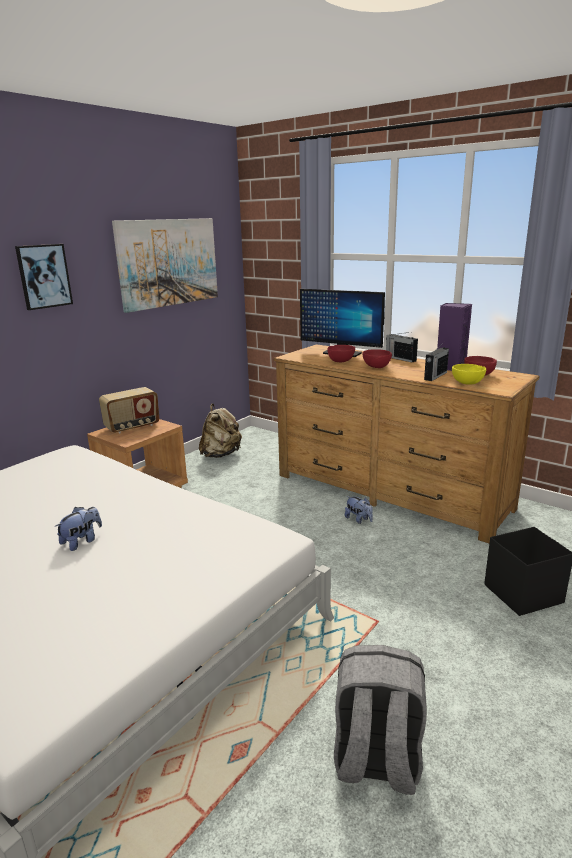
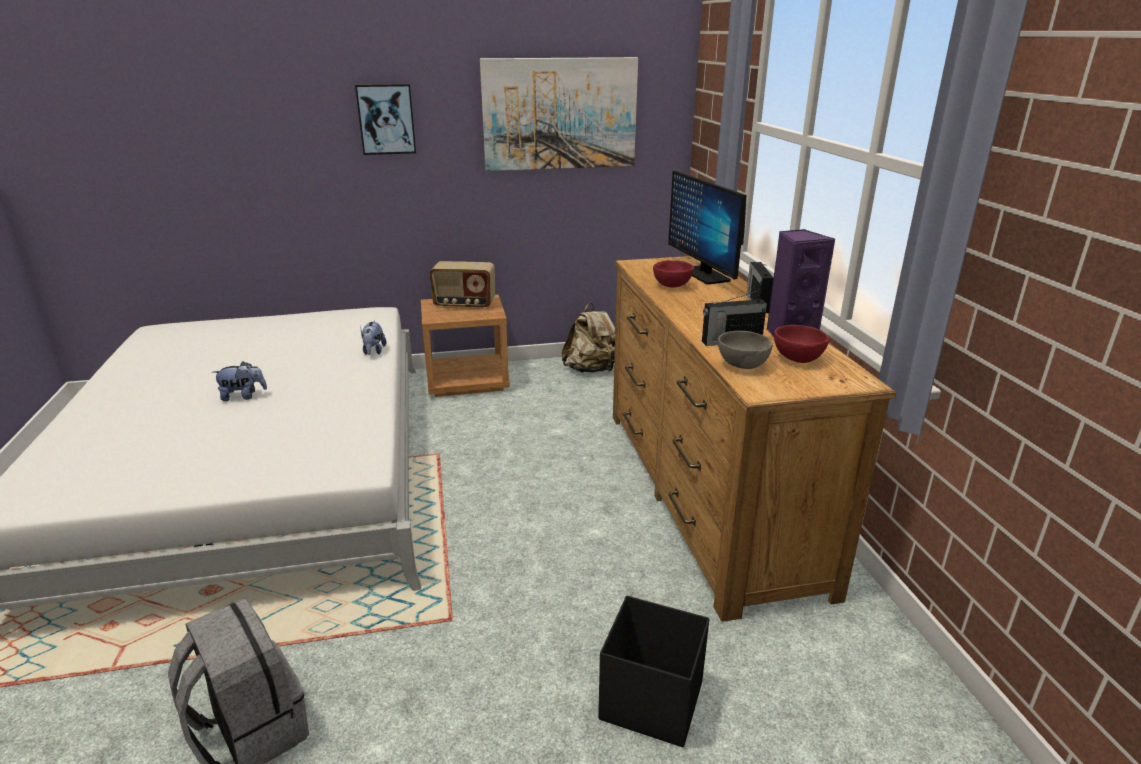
camera: 40 degrees right, 5 degrees up
(359, 519) = (613, 506): plush toy -> plush toy (373, 351)
(376, 367) = (692, 306): red bowl -> none
(468, 384) = (742, 366): yellow bowl -> grey bowl

